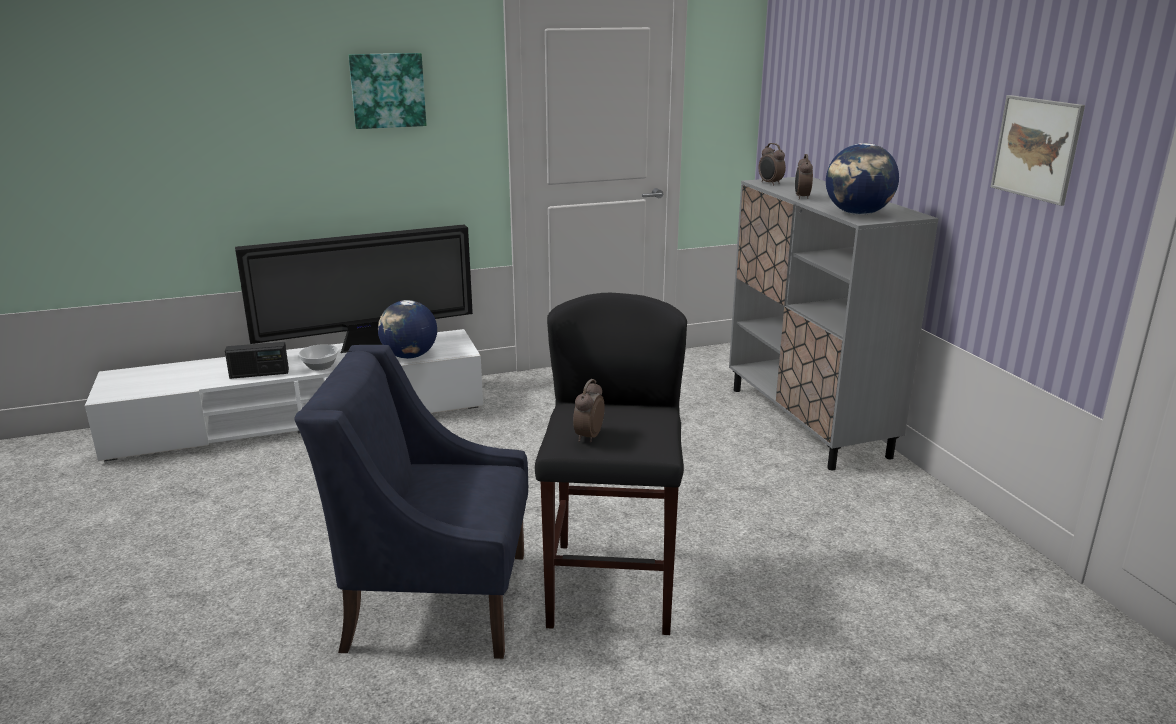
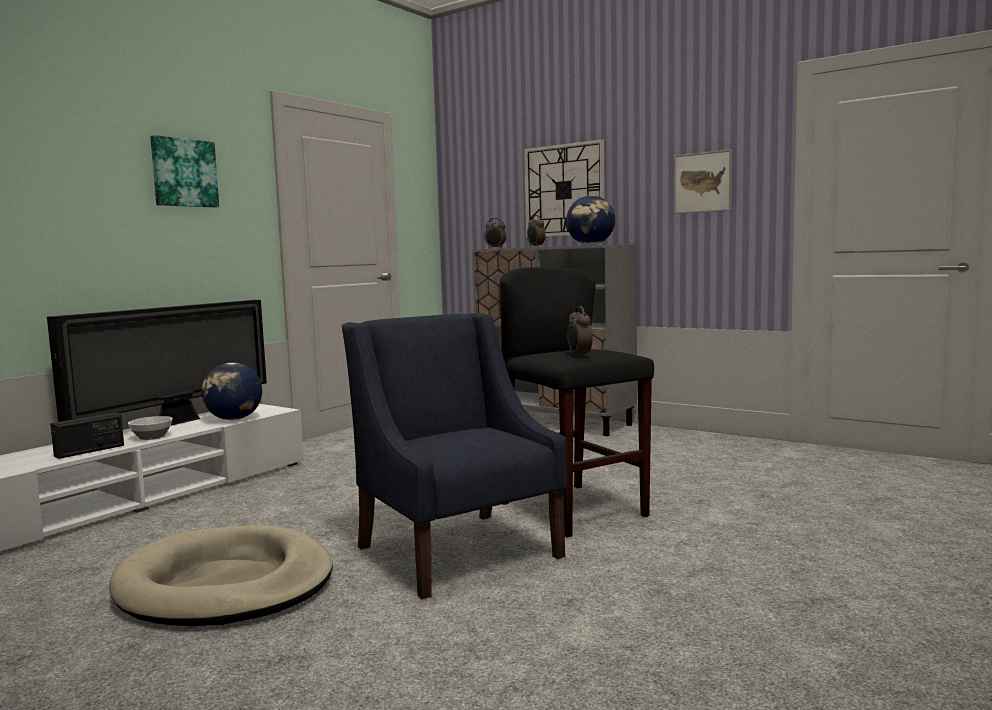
camera: 35 degrees left, 15 degrees down
(242, 557) = (225, 585): none -> beige dog bed
(436, 598) = (458, 550): blue armchair -> blue armchair turned 90 degrees clockwise
(878, 112) = (564, 190): none -> wall clock

